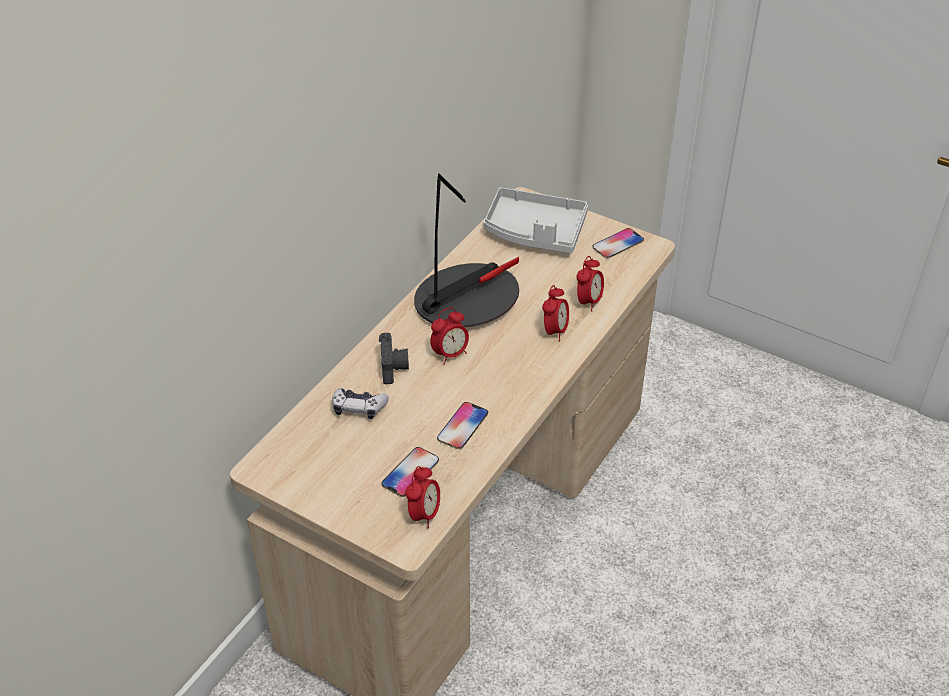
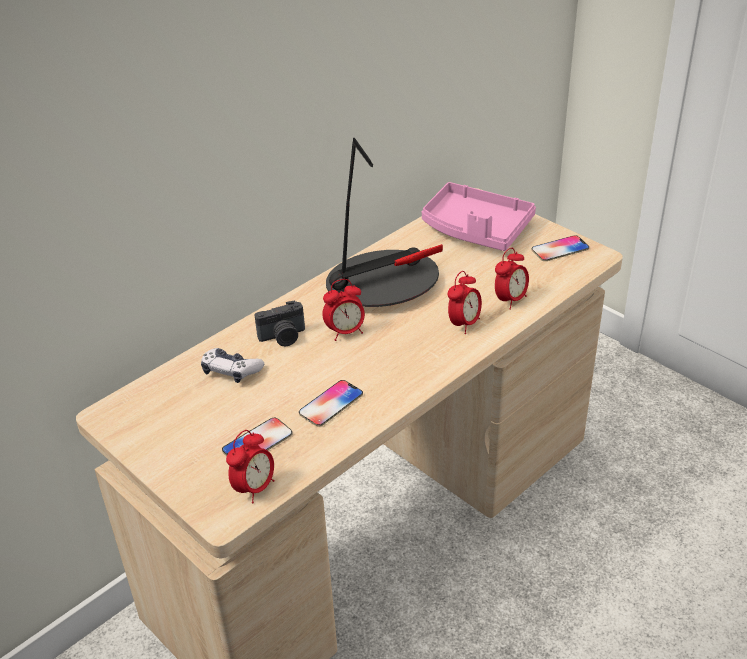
camera: 15 degrees right, 5 degrees down
(394, 367) = (283, 337): camera -> camera turned 60 degrees clockwise
(535, 232) = (475, 229): grey tray -> pink tray

